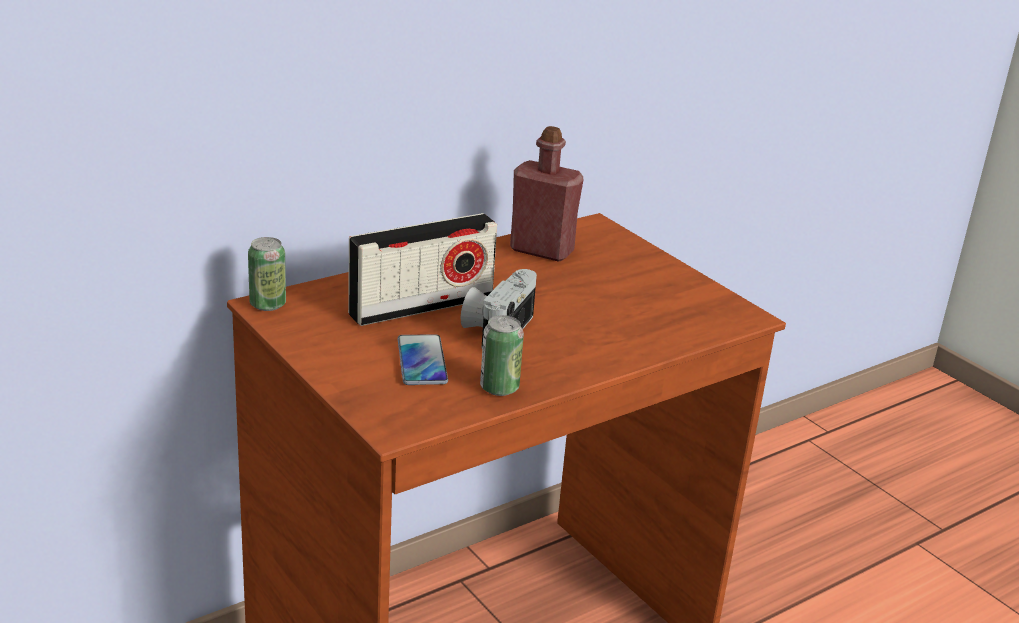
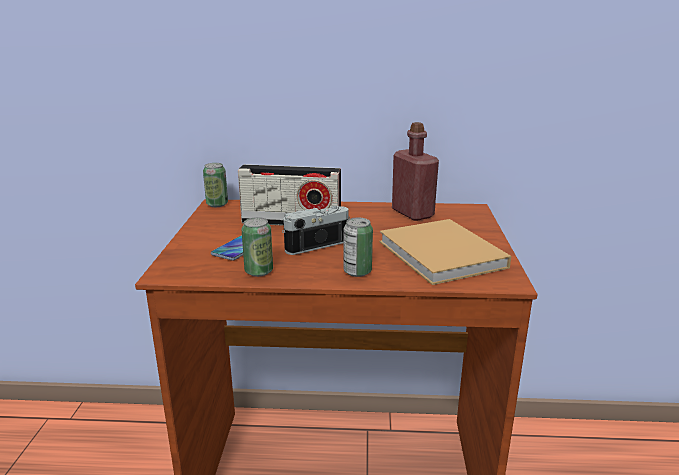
camera: 40 degrees right, 5 degrees down
(601, 352) = (357, 272): none -> can
(654, 303) = (443, 256): none -> beige book

